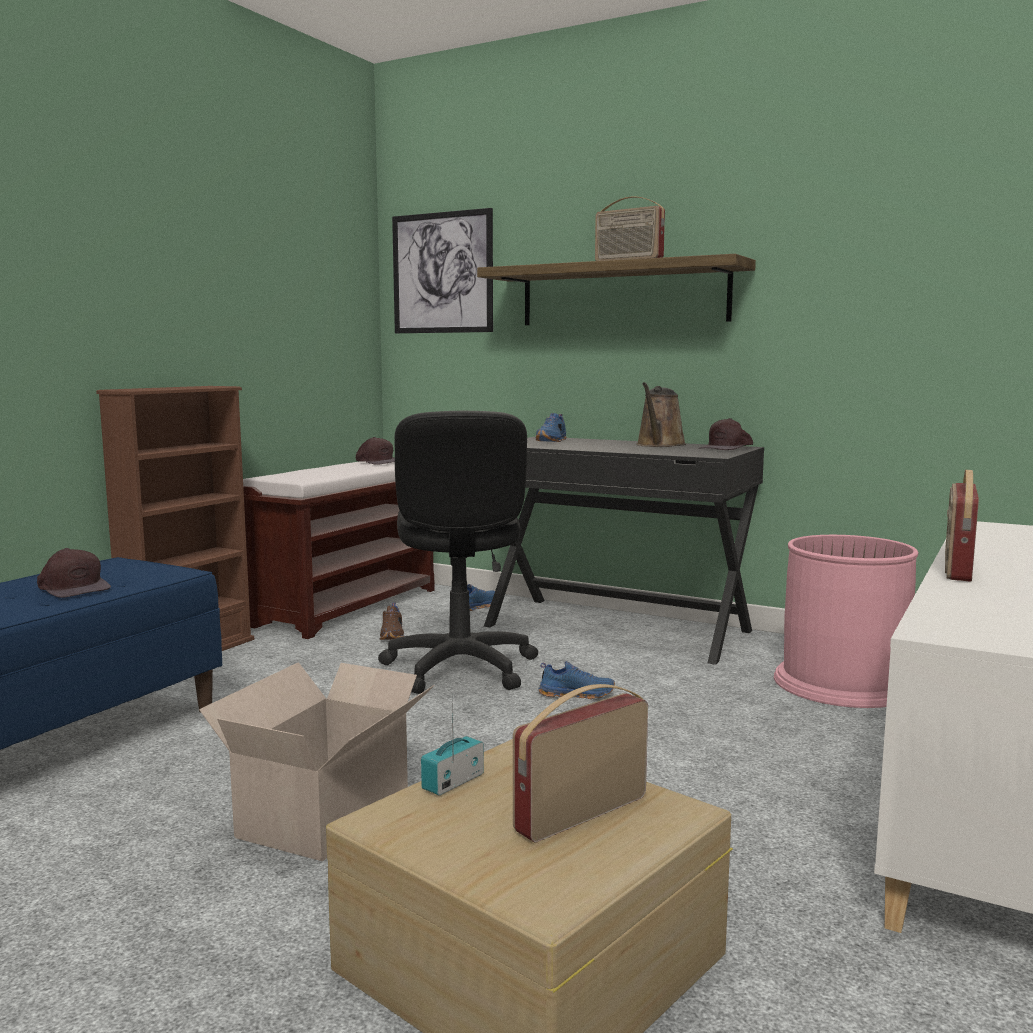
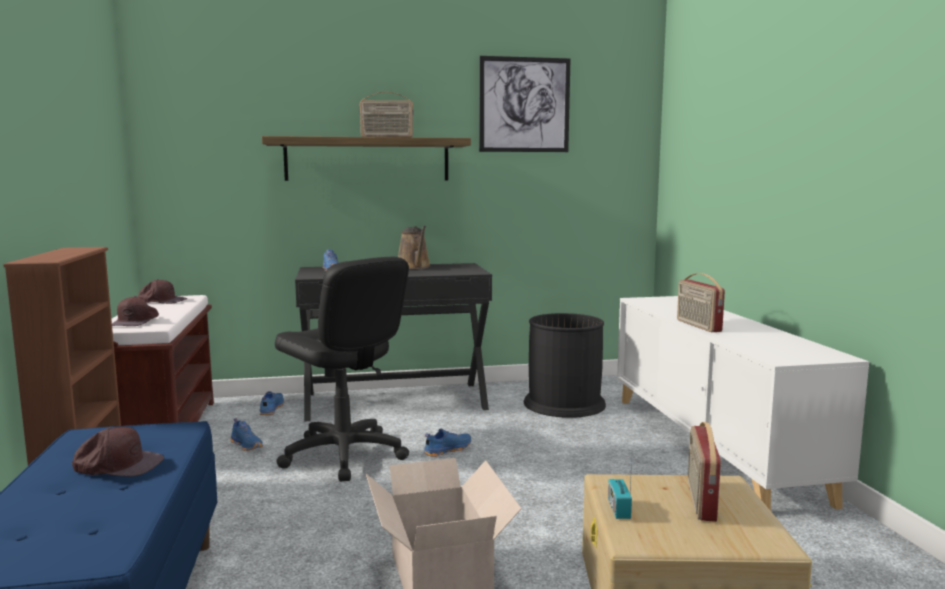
camera: 40 degrees left, 0 degrees up
(393, 635) = (247, 445): brown shoe -> blue shoe
(442, 273) = (199, 136): picture -> picture (524, 105)
(727, 448) = (461, 266): brown cap -> brown cap (136, 321)
(843, 683) = (564, 403): pink trash can -> black trash can

